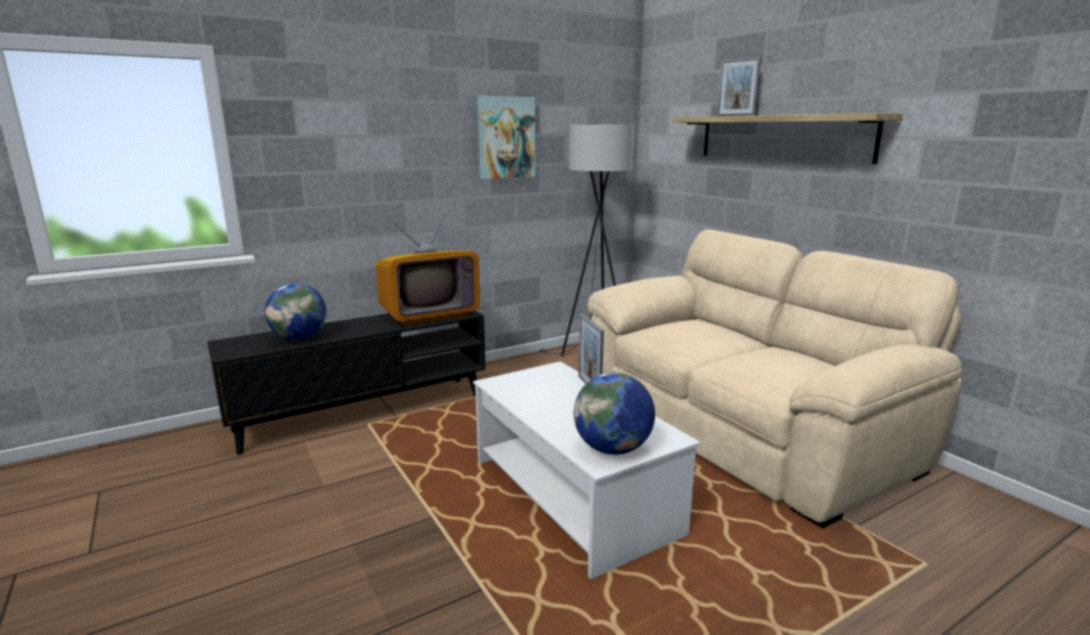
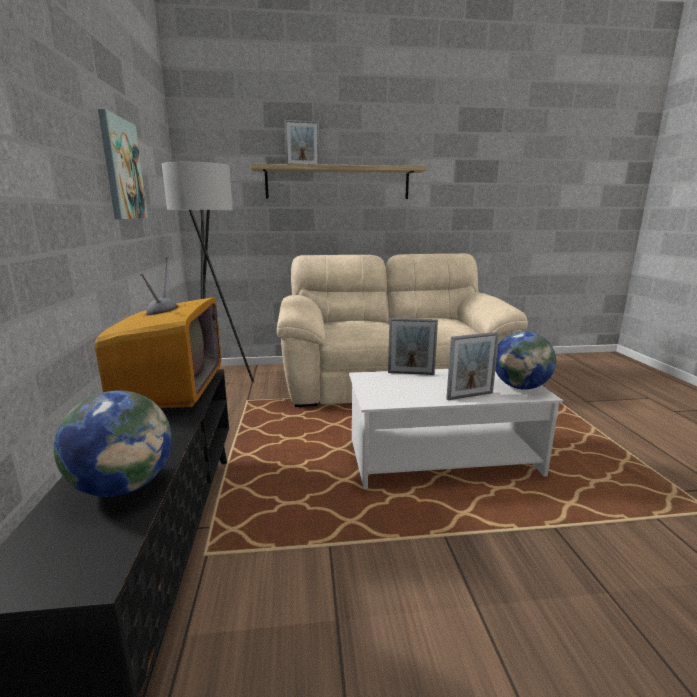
camera: 65 degrees left, 0 degrees up
(551, 422) = (470, 396): none -> picture frame

